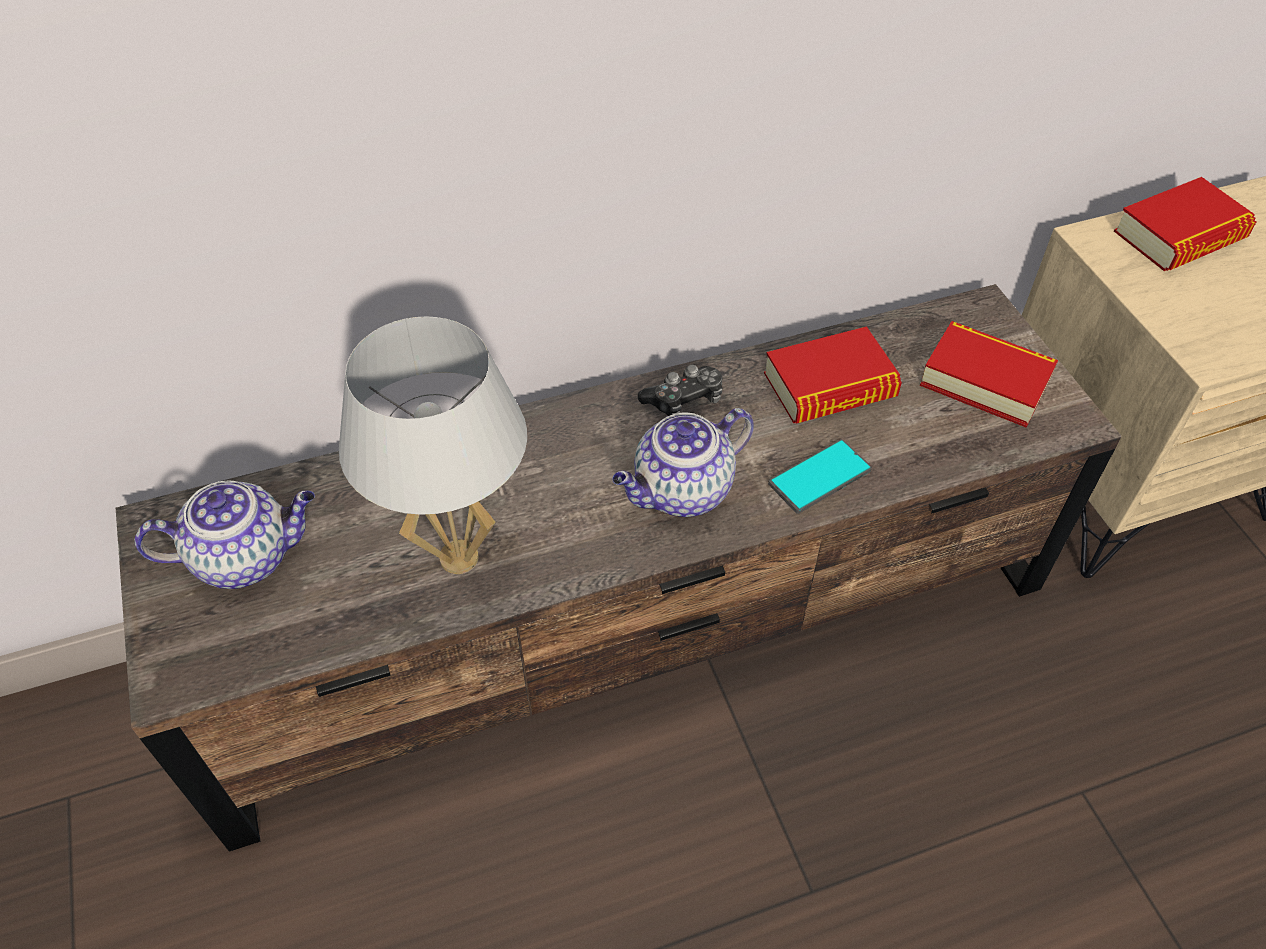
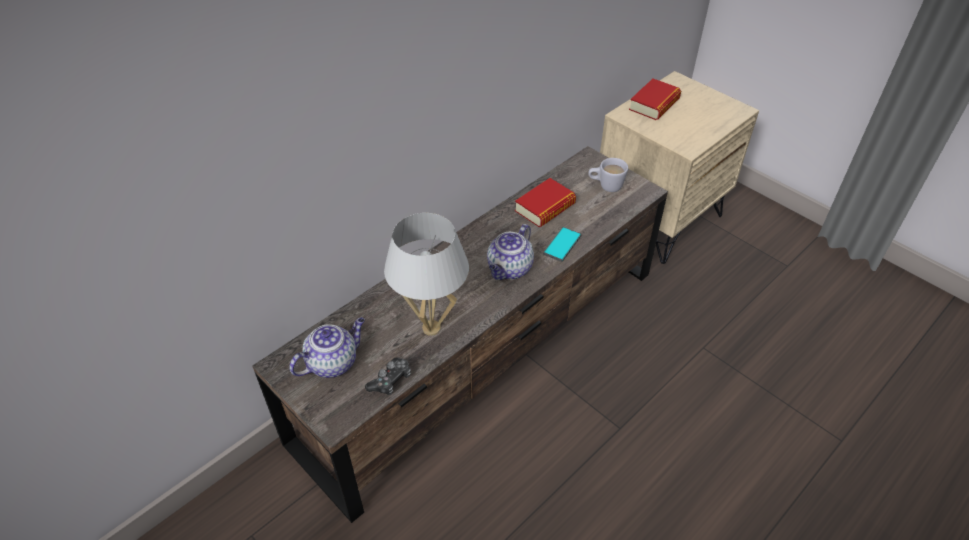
camera: 25 degrees left, 5 degrees down
(684, 400) = (487, 232): game controller -> game controller (391, 381)
(985, 381) = (605, 186): book -> white mug

